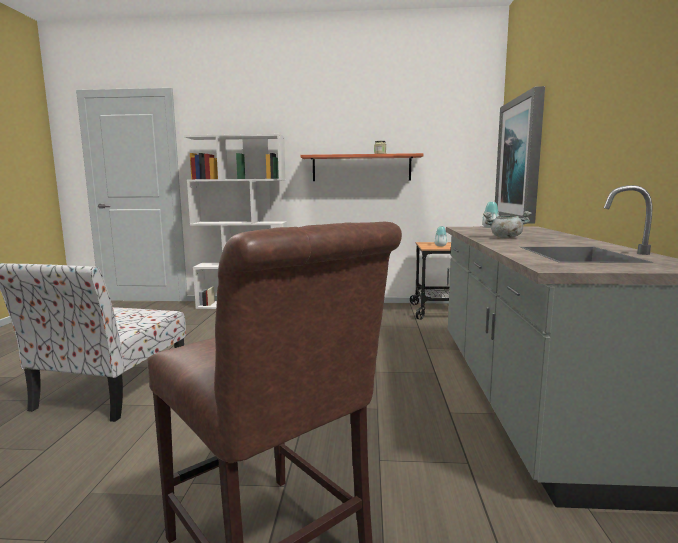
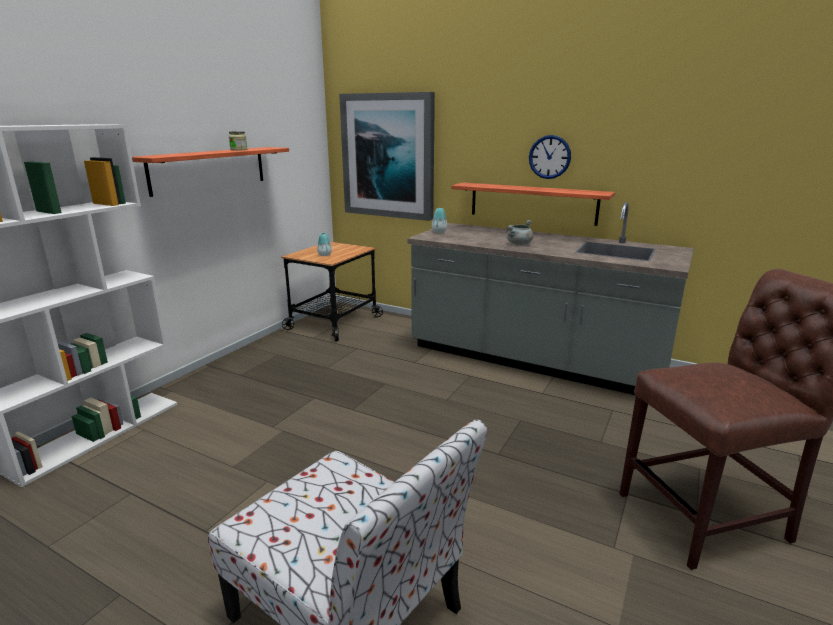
camera: 65 degrees left, 10 degrees up
(592, 200) = (532, 203): none -> shelf
(607, 136) = (549, 157): none -> wall clock

